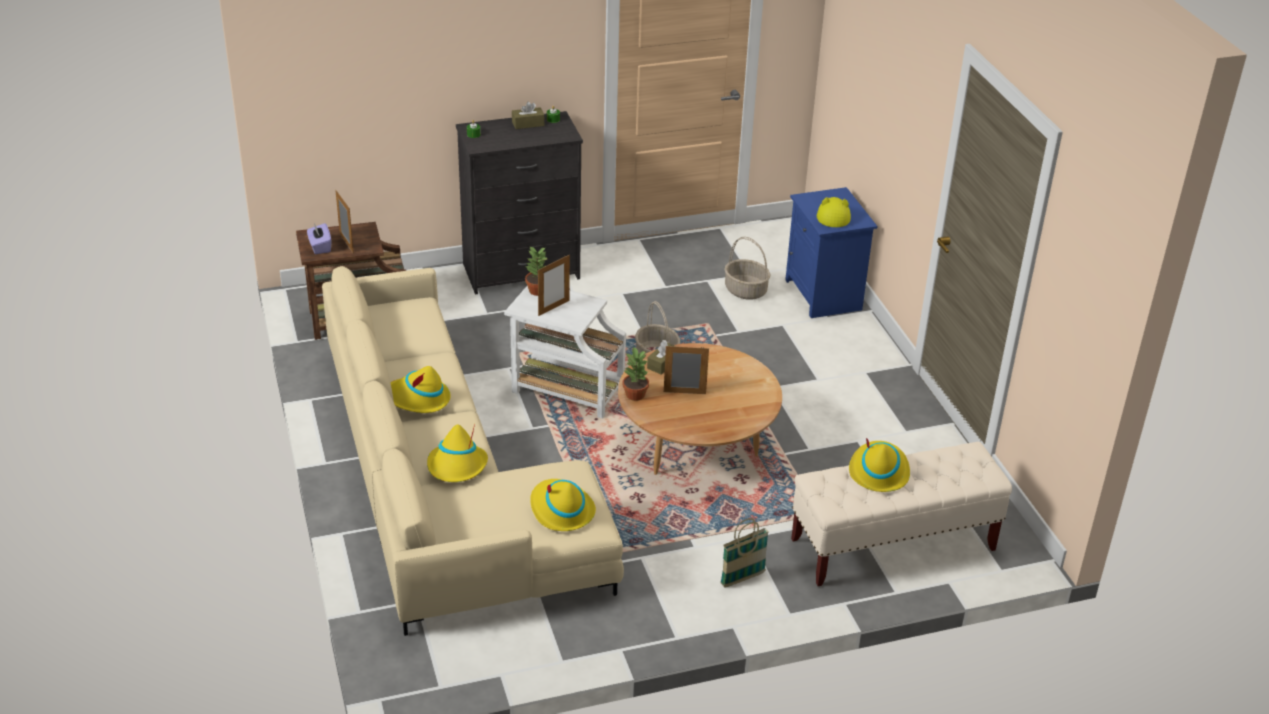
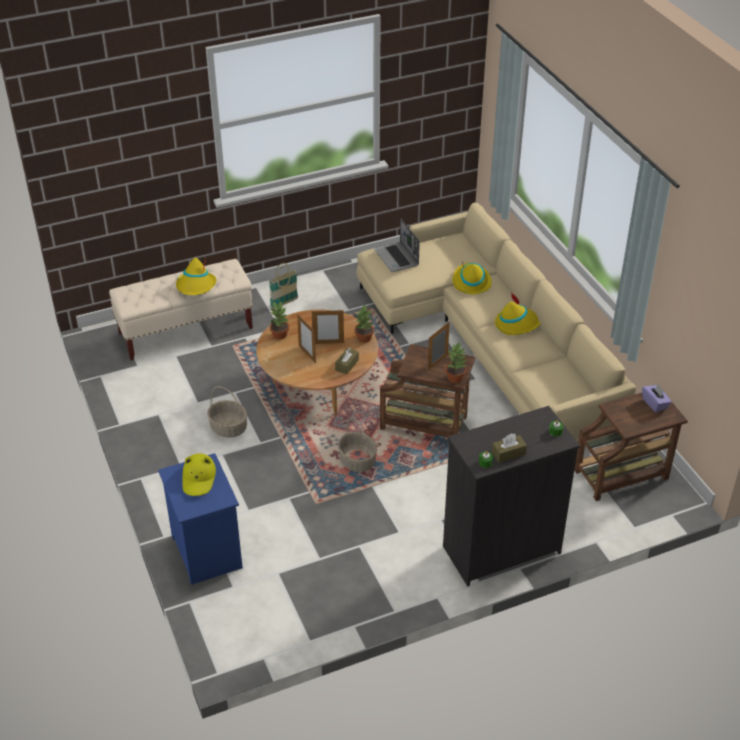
camera: 175 degrees right, 5 degrees up
(346, 243) = (635, 410): picture frame -> picture frame (307, 354)
(561, 510) = (397, 258): yellow hat -> laptop
(565, 390) = (426, 424): white side table -> brown side table
(746, 291) = (281, 549): basket -> basket (228, 428)
(750, 409) = (280, 335): none -> potted plant

